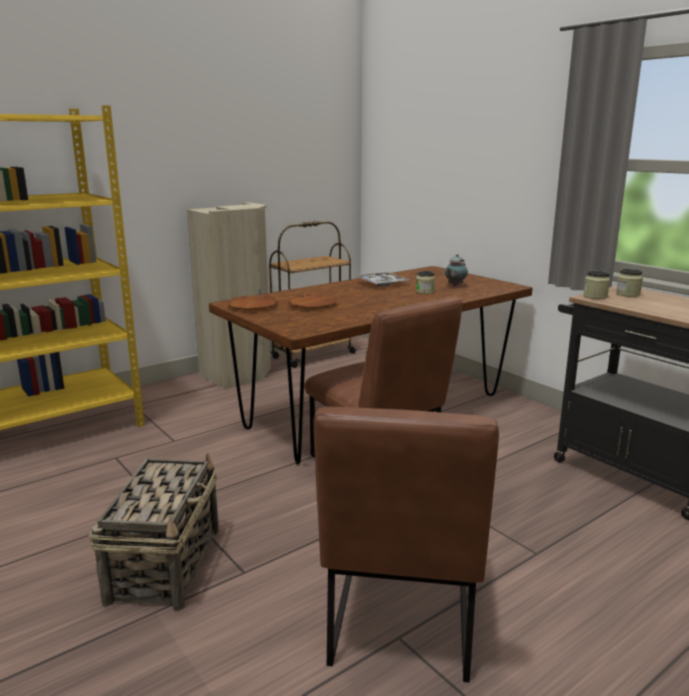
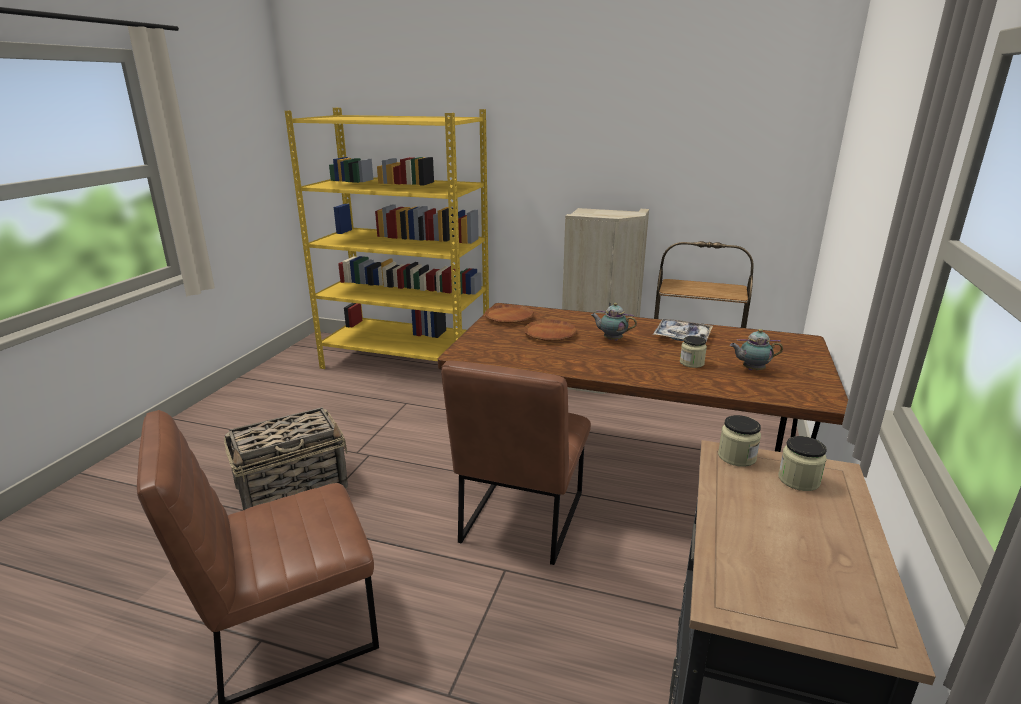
camera: 55 degrees right, 5 degrees up
(354, 296) = (611, 339): none -> teapot

